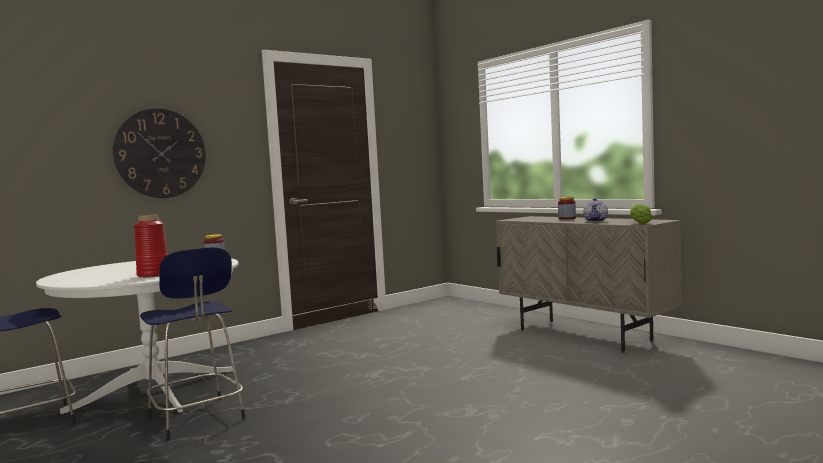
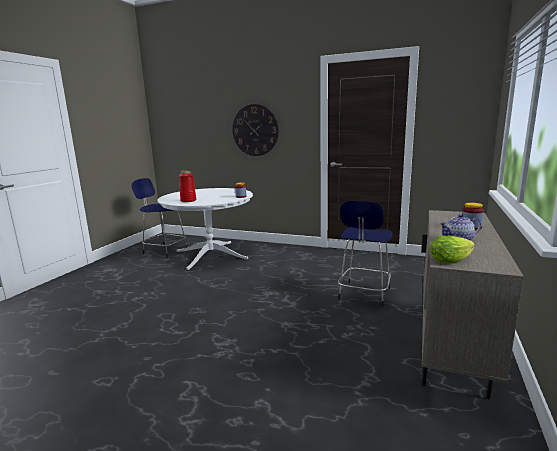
camera: 60 degrees right, 10 degrees up
(197, 419) = (180, 276): blue stool -> blue stool (364, 294)

